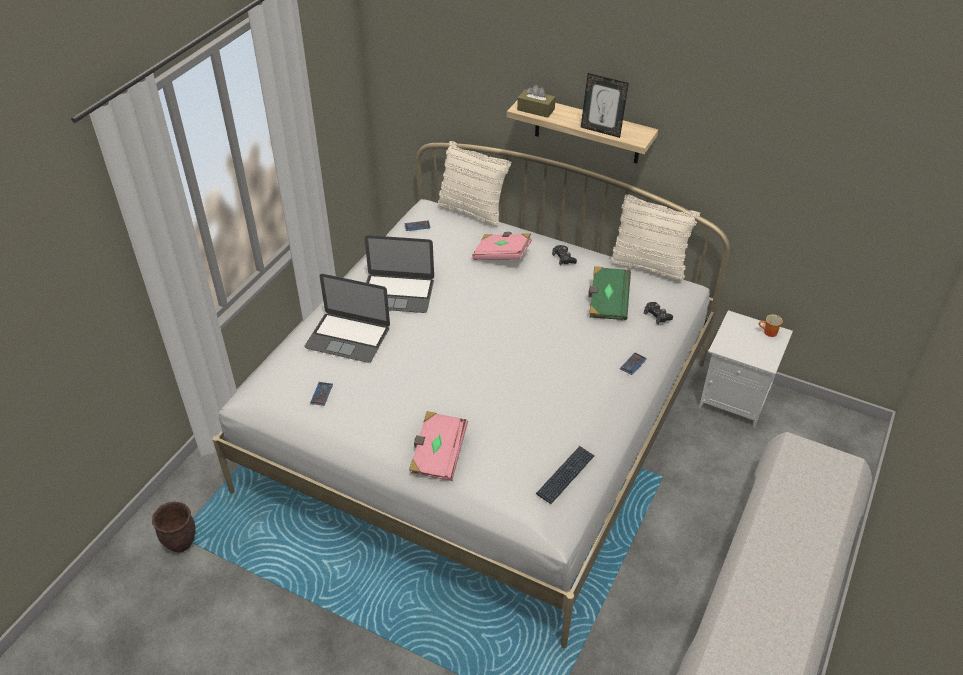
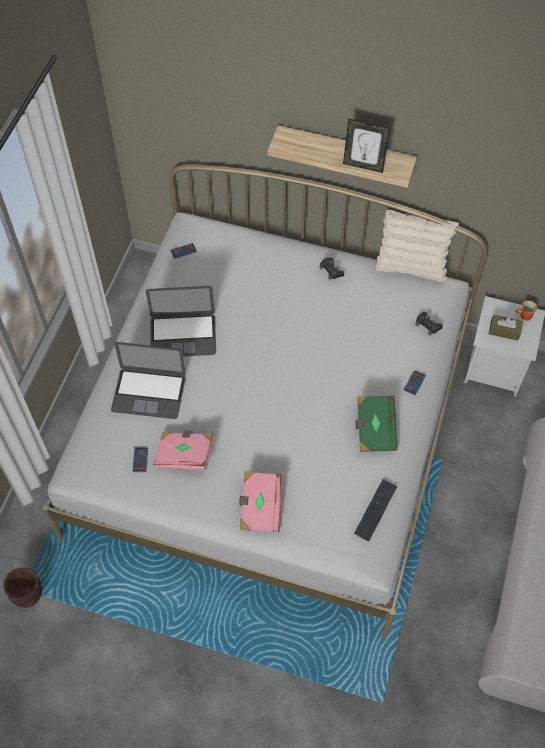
camera: 10 degrees left, 15 degrees up
(473, 211) = (233, 224): beige pillow -> none
(502, 255) = (272, 276): pink book -> pink book (185, 455)
(536, 109) = (295, 145): brown tissue box -> brown tissue box (504, 331)
(607, 302) = (380, 317): green book -> green book (374, 429)

